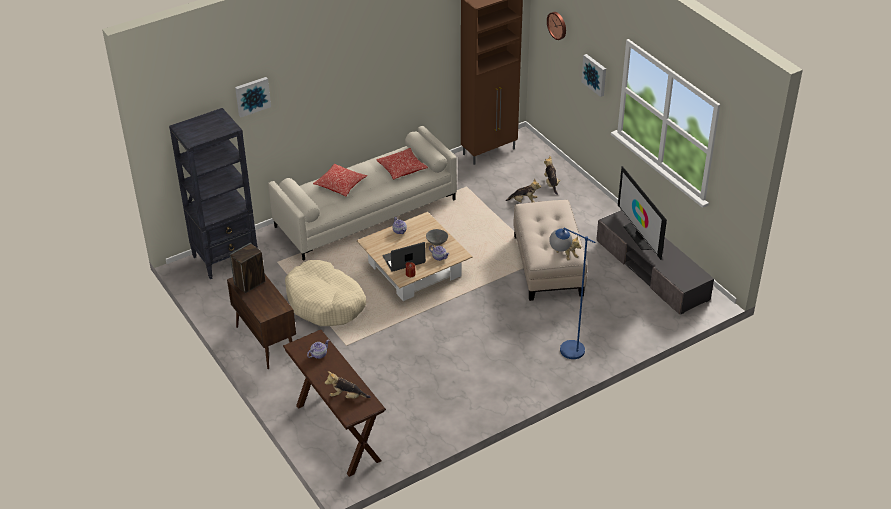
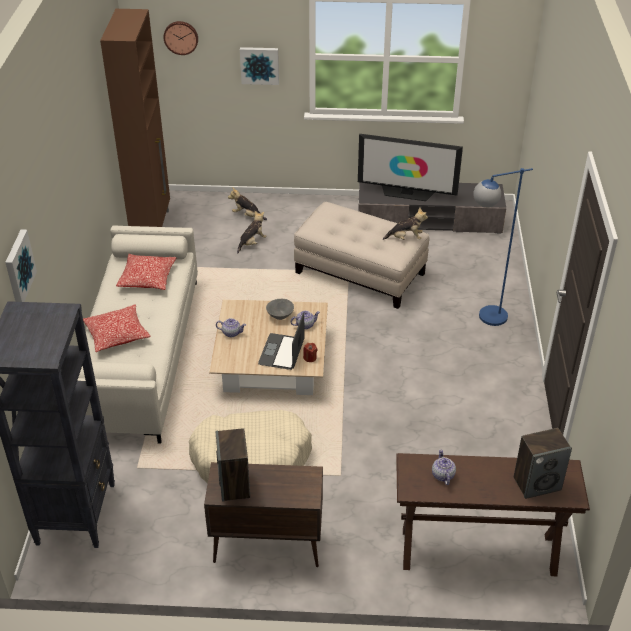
camera: 55 degrees left, 0 degrees up
(347, 396) = (537, 483): plush toy -> speaker

